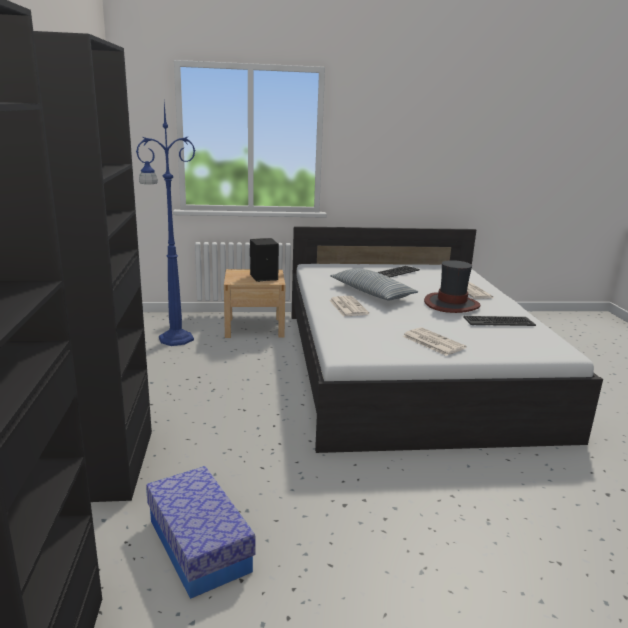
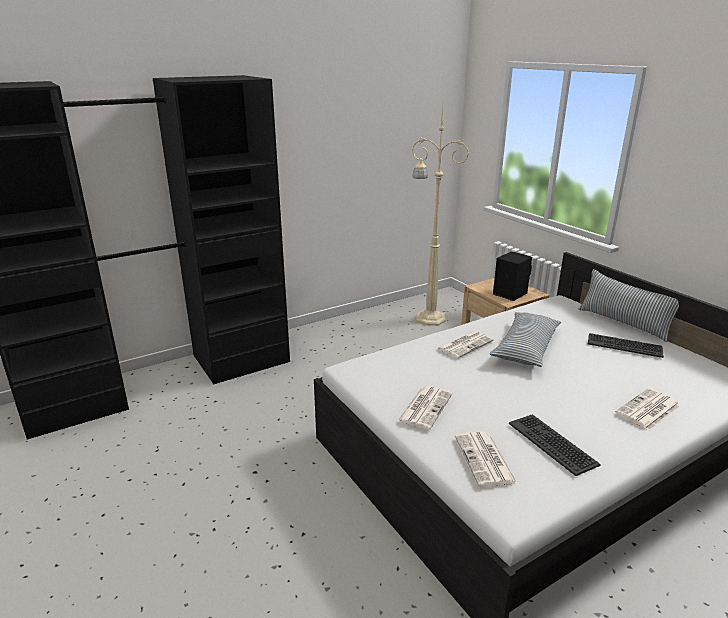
camera: 65 degrees right, 5 degrees up
(174, 339) = (428, 318): blue floor lamp -> beige floor lamp
(199, 545) = (182, 423): storage box -> none
(364, 264) = (623, 323): none -> pillow
(451, 304) = (565, 400): hat -> none
(510, 342) = (485, 460): none -> newspaper

